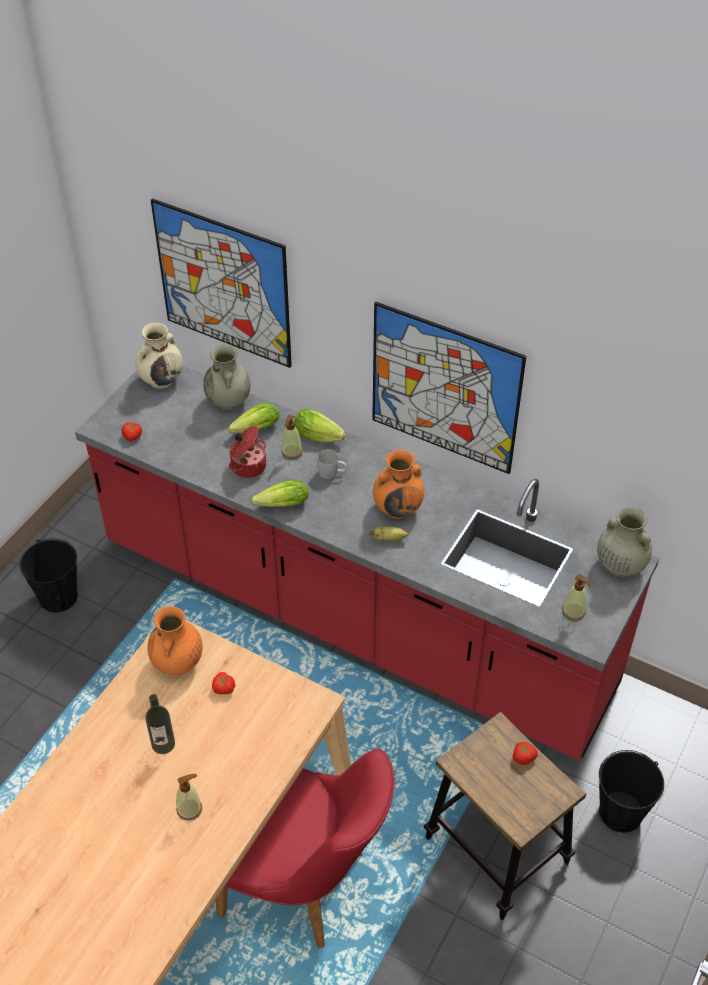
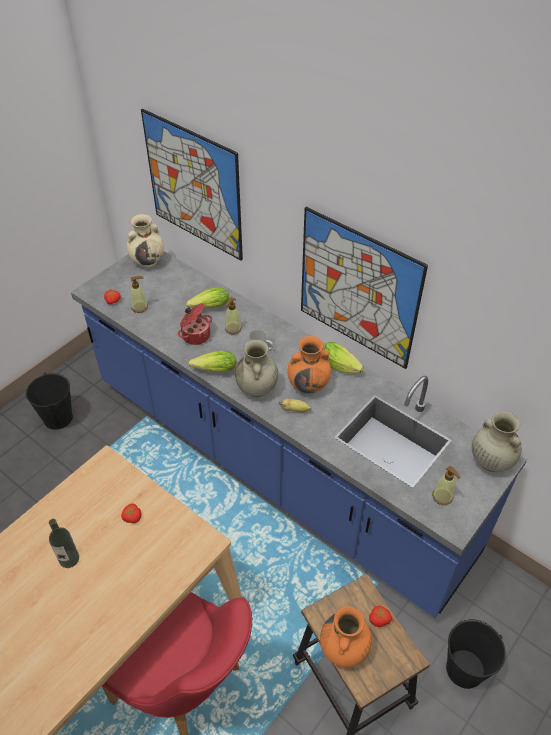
camera: 10 degrees right, 0 degrees up
(177, 663) = (101, 489): orange vase -> orange vase (344, 649)
(189, 809) = (74, 622): soap dispenser -> soap dispenser (140, 307)
(229, 402) = (194, 284): beige vase -> beige vase (257, 389)
(320, 437) = (259, 319): lettuce -> lettuce (341, 367)
(353, 616) = (275, 465): red counter -> blue counter

